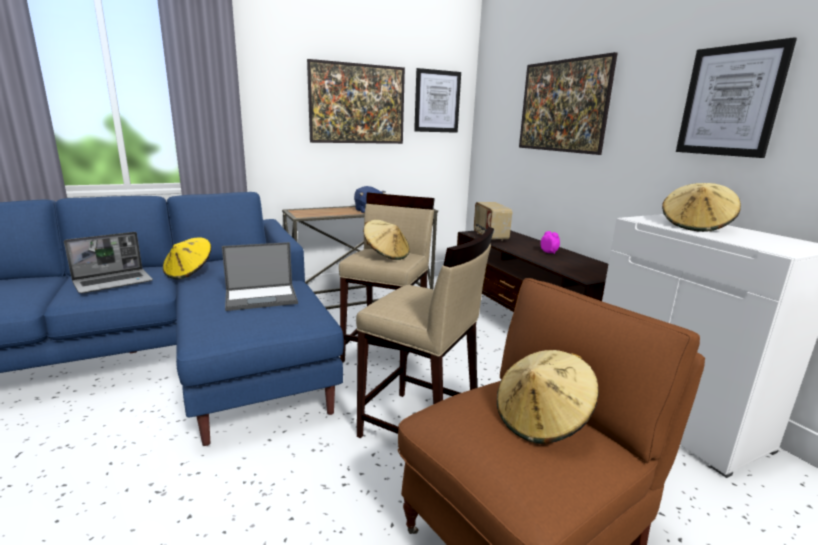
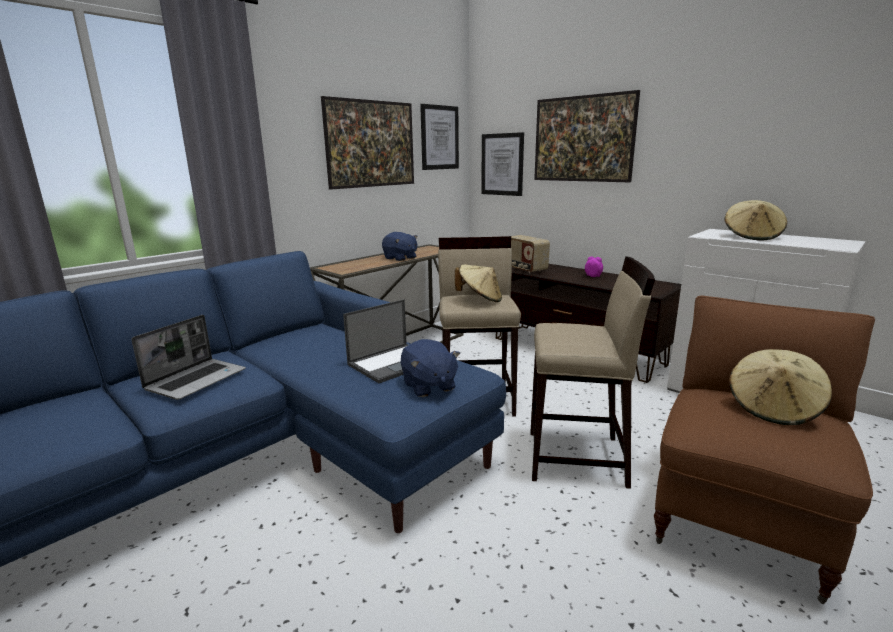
camera: 20 degrees left, 0 degrees up
(189, 273) = (268, 354): yellow hat -> none
(259, 321) = (428, 386): none -> blue plush toy
(730, 101) = (755, 132): picture -> picture (502, 164)

